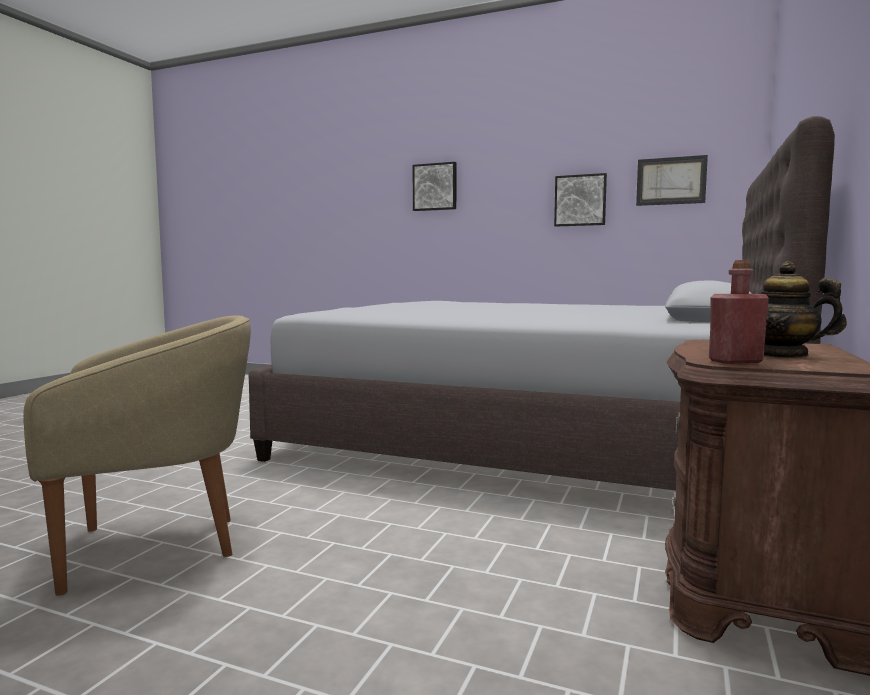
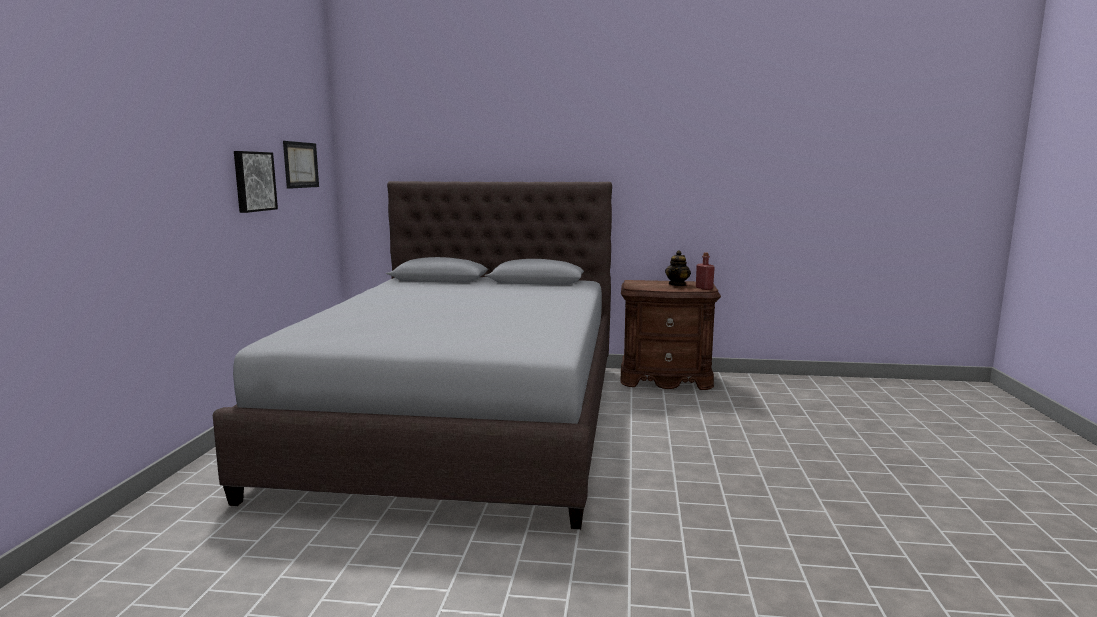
camera: 105 degrees left, 5 degrees up
(158, 546) = (782, 507): beige armchair -> none
(435, 187) = (105, 149): picture -> none

